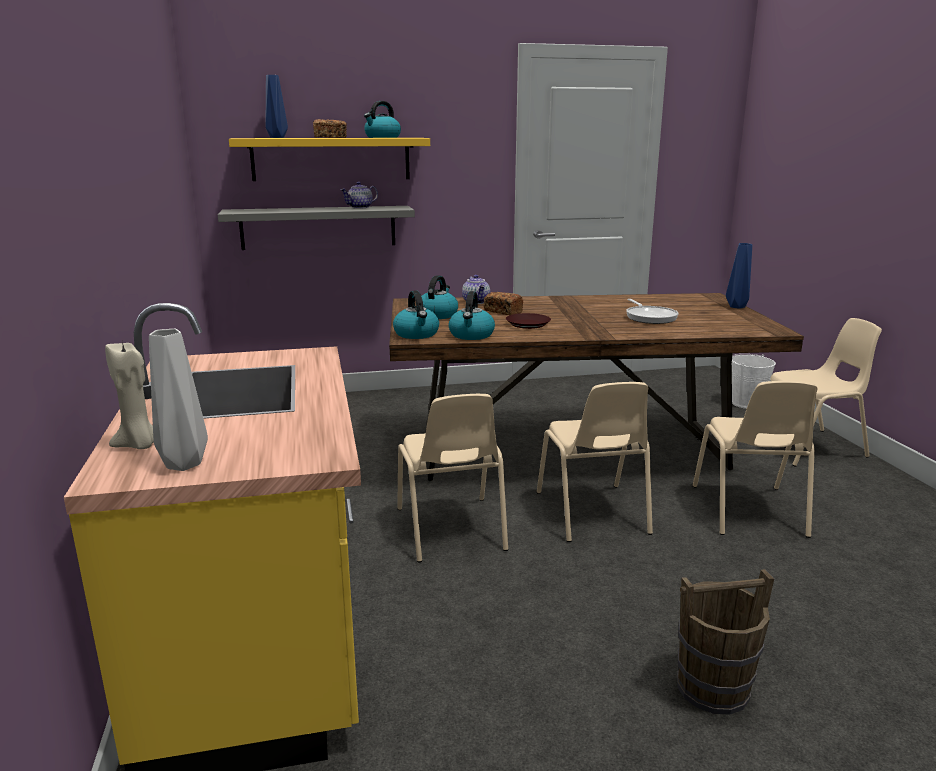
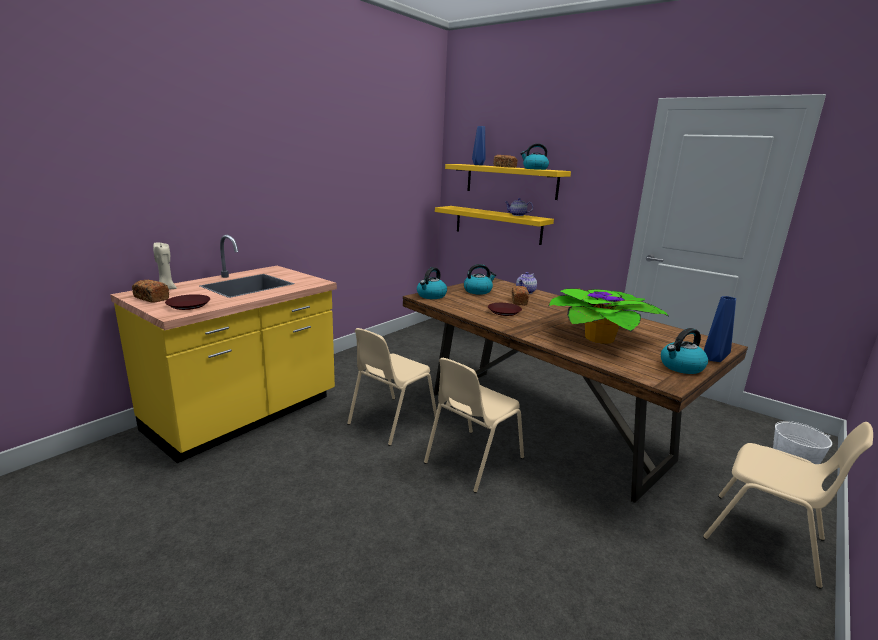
camera: 50 degrees right, 0 degrees up
(184, 463) = (151, 298): grey vase -> bread
(290, 441) = (188, 305): none -> brown plate
(318, 227) = (497, 224): grey shelf -> yellow shelf
(471, 335) = (453, 306): kettle -> kettle (681, 367)
(650, 317) = (601, 337): frying pan -> potted plant
(713, 688) = (313, 575): brown bucket -> none
(748, 511) = (575, 531): beige chair -> none

